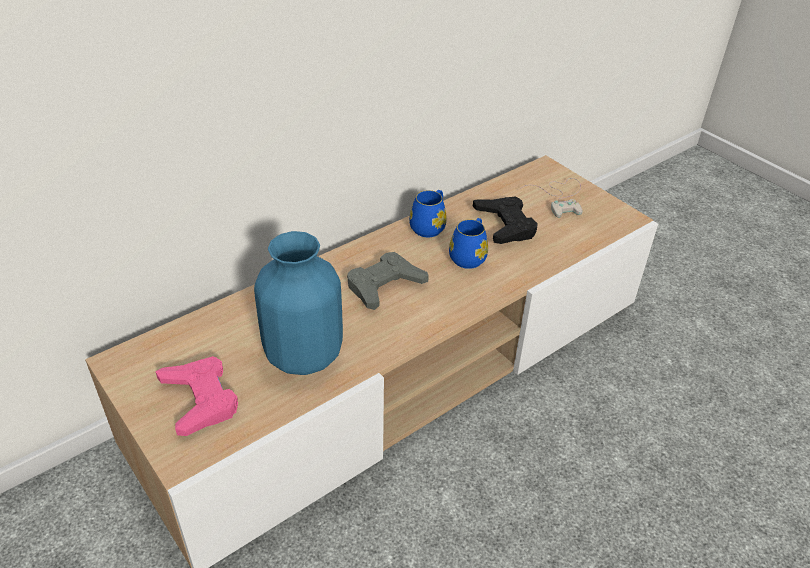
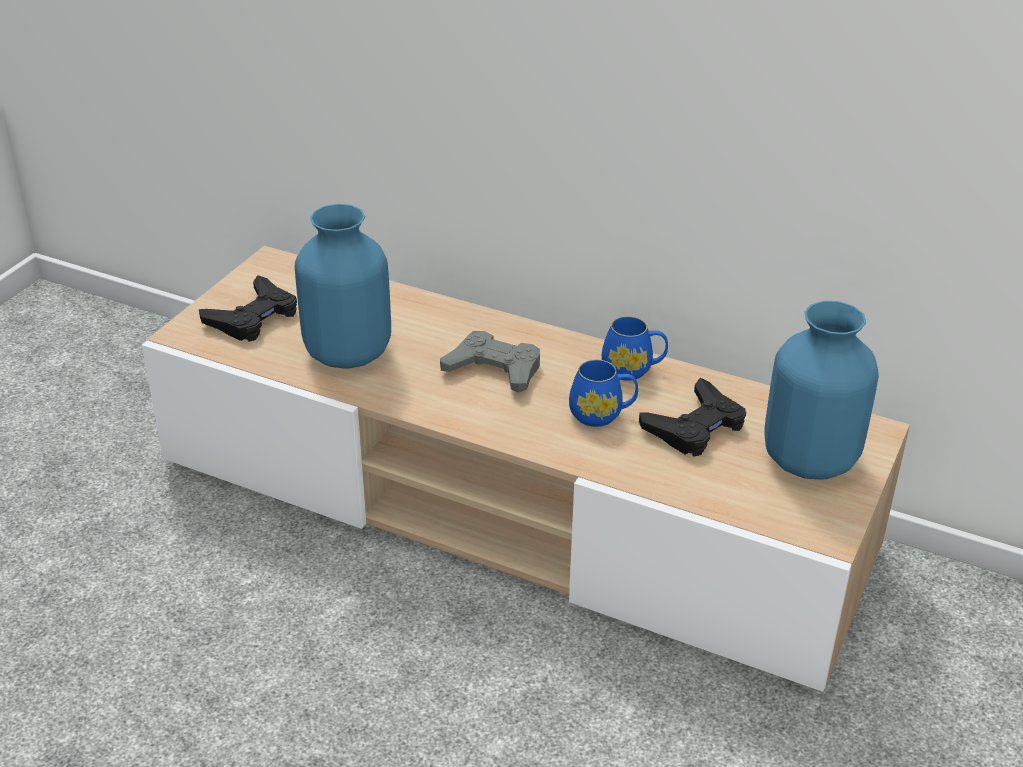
camera: 65 degrees right, 5 degrees down
(200, 399) = (253, 317): pink game controller -> black game controller
(560, 197) = (811, 460): white game controller -> blue vase

